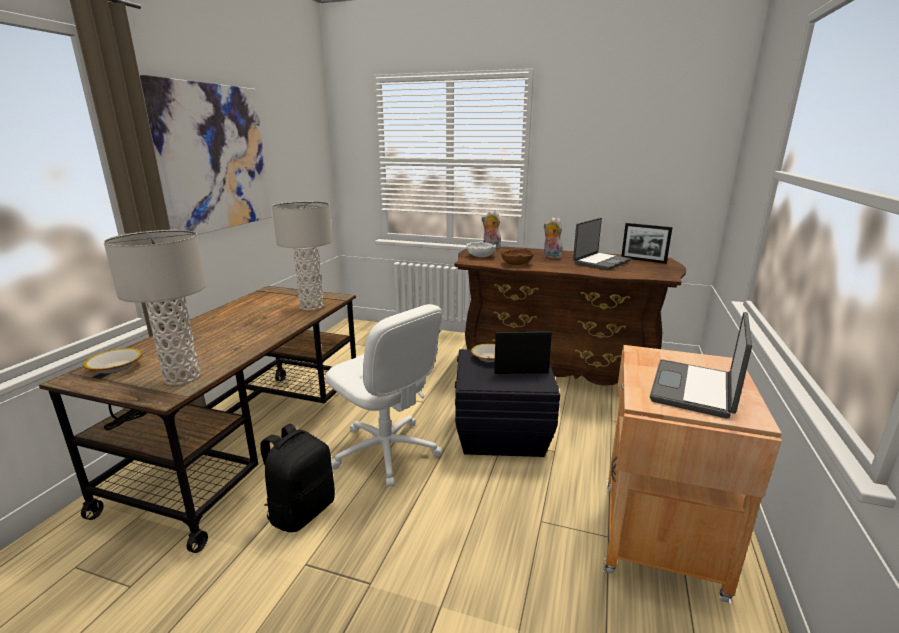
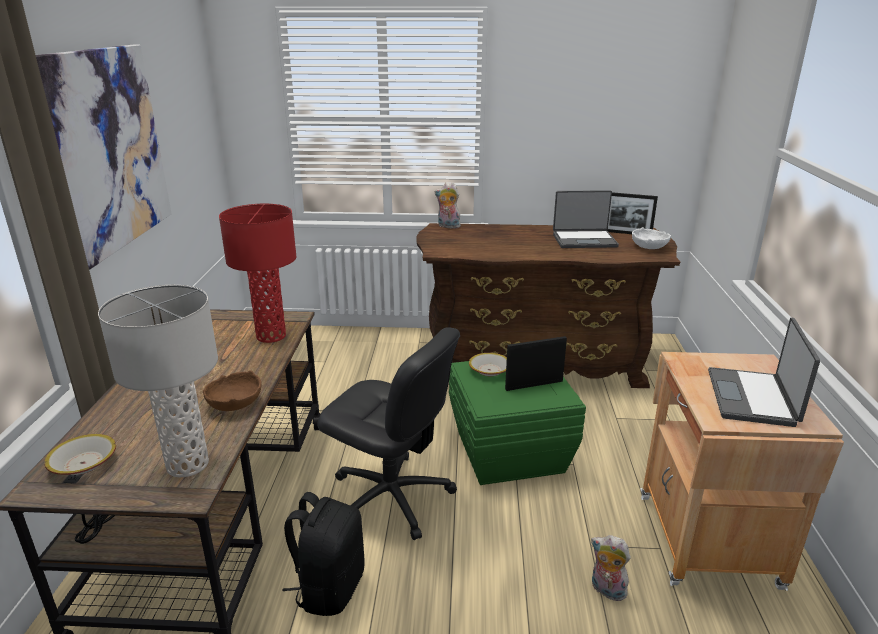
camera: 15 degrees left, 5 degrees up
(311, 306) = (270, 336): white table lamp -> red table lamp
(386, 451) = (391, 497): white office chair -> black office chair
(481, 256) = (446, 242): white bowl -> white bowl (649, 247)
(501, 432) = (508, 451): black storage box -> green storage box
(516, 264) = (494, 251): brown bowl -> brown bowl (234, 404)
(551, 257) = (526, 236): plush toy -> plush toy (606, 590)
(600, 262) = (584, 240): laptop -> laptop turned 60 degrees clockwise

